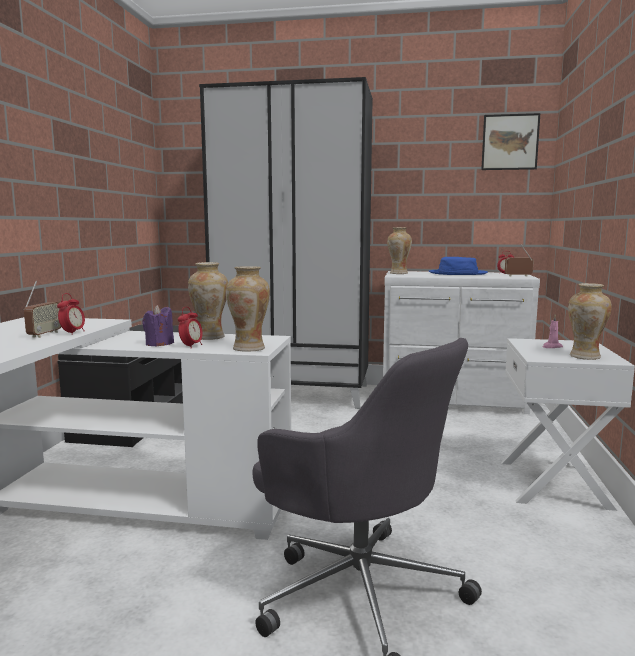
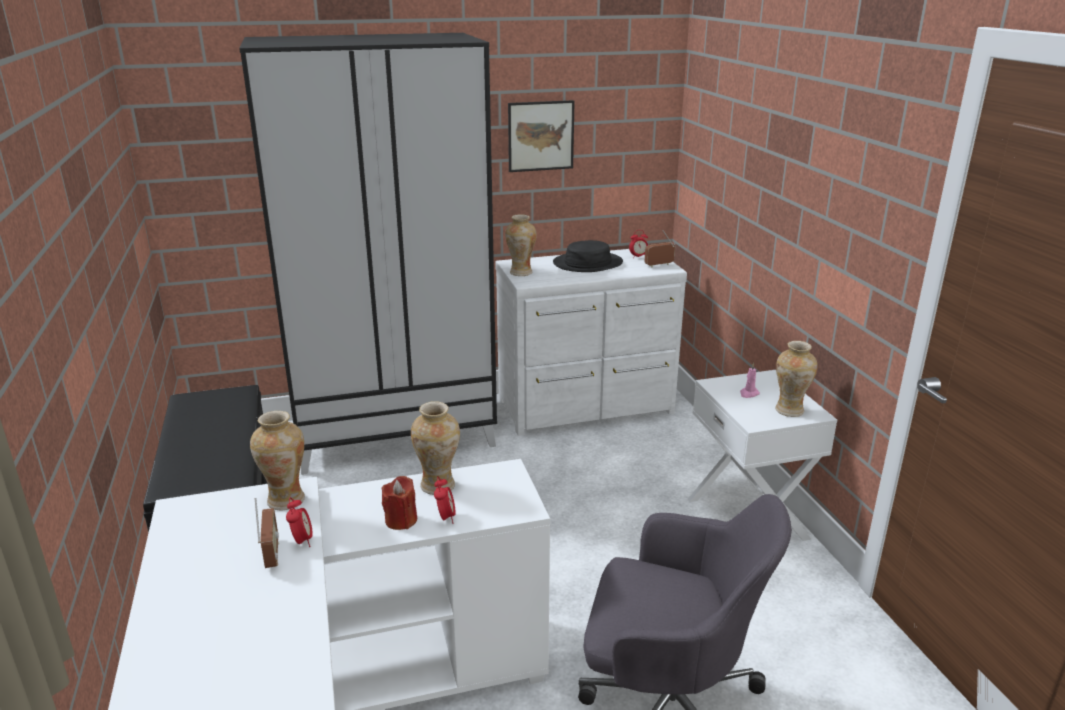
camera: 25 degrees left, 15 degrees up
(159, 344) = (401, 520): purple candle -> red candle
(249, 348) = (514, 506): vase -> vase (286, 499)
(457, 273) = (587, 263): blue hat -> black hat
(510, 142) = (634, 90): picture -> picture (540, 136)

